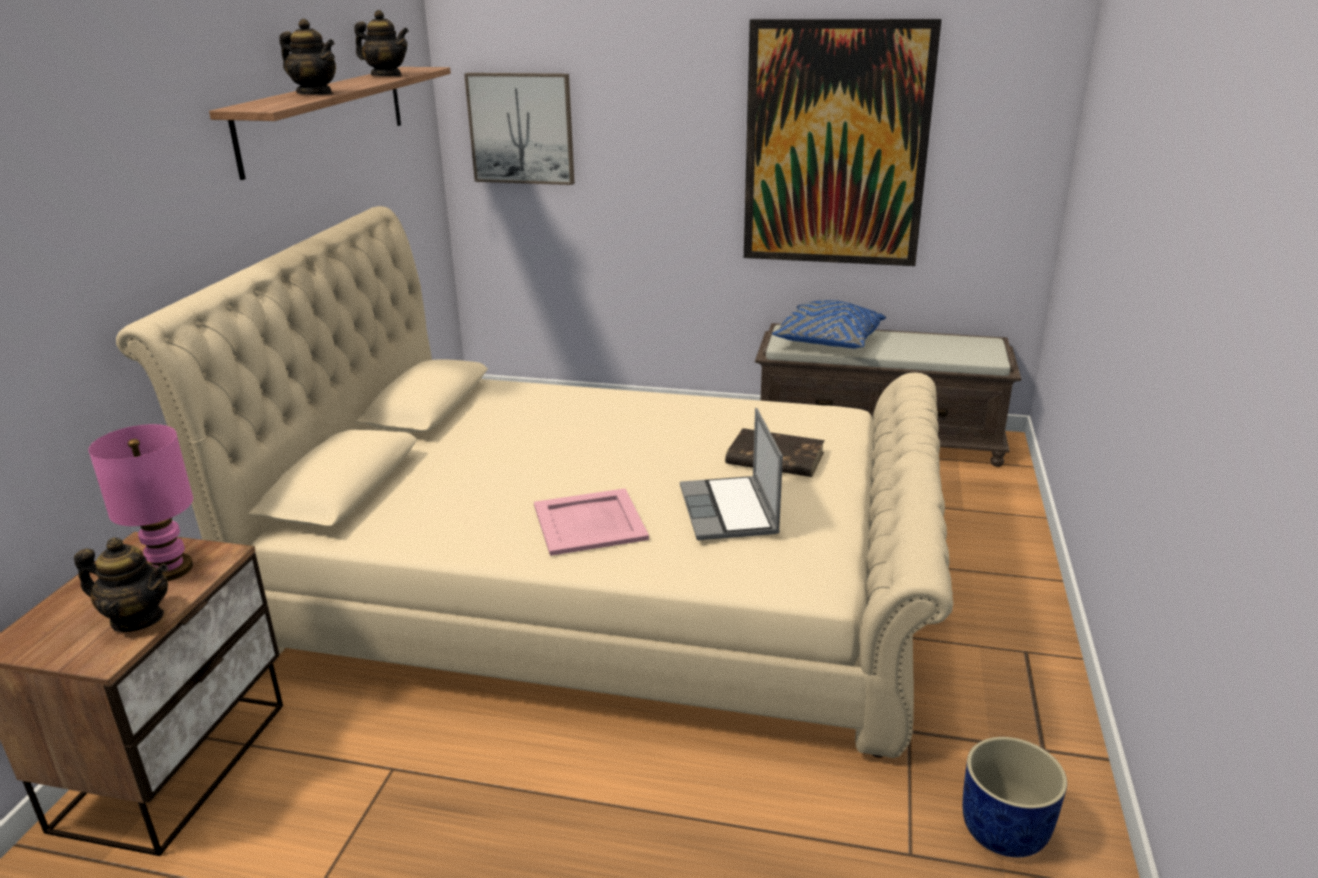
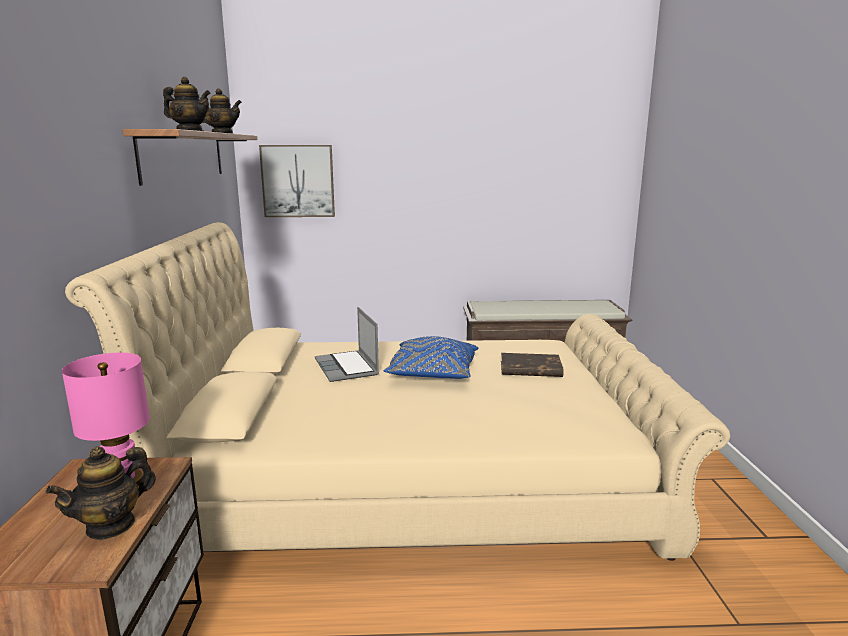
camera: 15 degrees left, 10 degrees down
(137, 619) = (111, 525): teapot -> teapot turned 135 degrees clockwise
(590, 522) = (437, 417): pink tray -> none
(730, 511) = (529, 400): laptop -> laptop (347, 368)
(828, 342) = (510, 308): blue pillow -> blue pillow (433, 374)
(835, 146) = (504, 187): picture -> none
(1005, 831) = (785, 595): blue planter -> none

